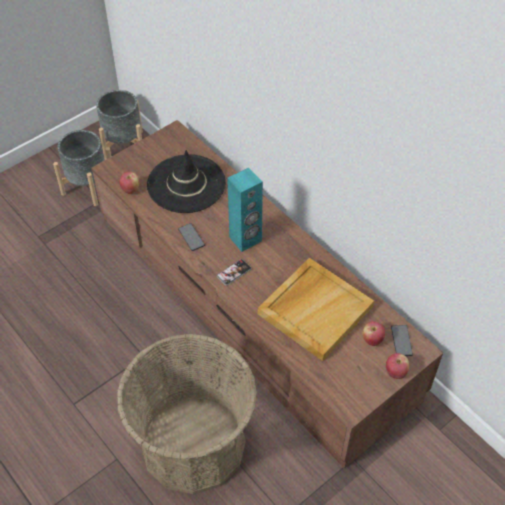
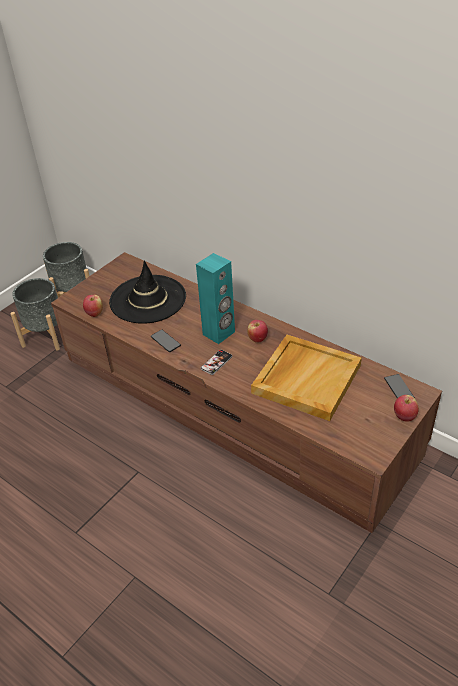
camera: 10 degrees left, 10 degrees down
(193, 444) = (212, 544): basket -> none
(372, 340) = (370, 393): apple -> apple (257, 339)

